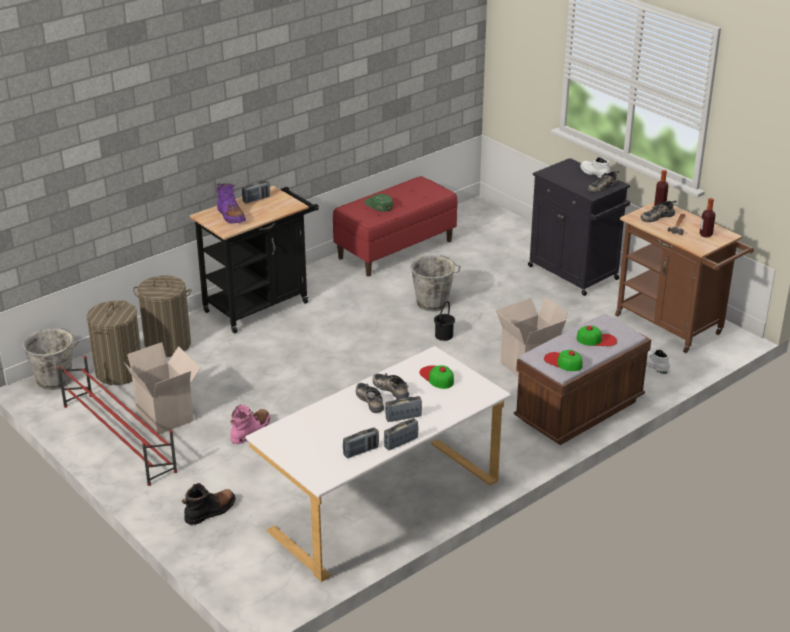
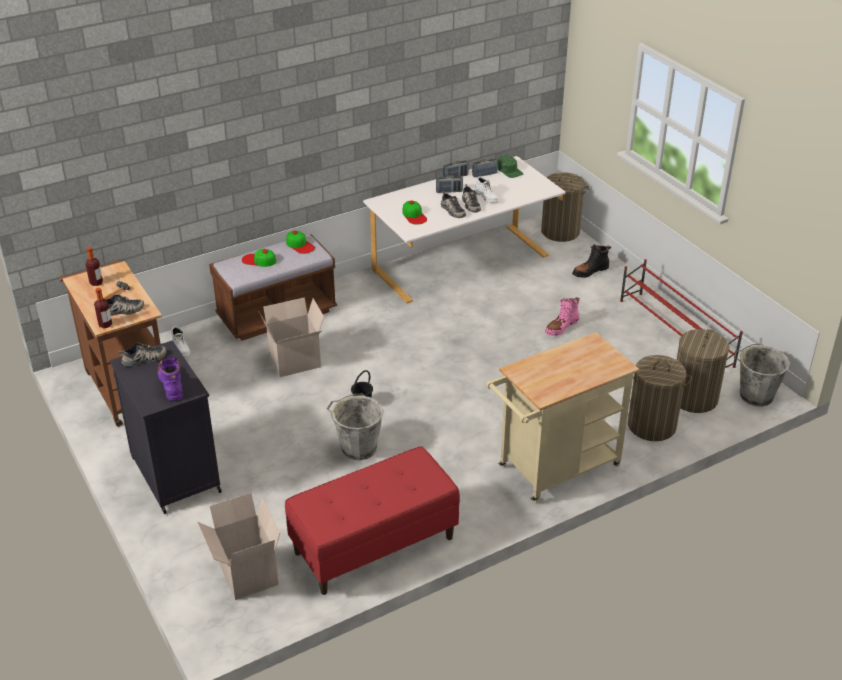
camera: 170 degrees left, 5 degrees up
(167, 416) = (637, 348): cardboard box -> cardboard box (246, 574)
(230, 216) = (590, 361): purple boot -> purple boot (171, 384)
(249, 577) = (560, 231): none -> laundry basket
(256, 199) = (561, 384): radio -> none
(261, 304) = (553, 470): black cart -> beige cart
(378, 205) = (397, 486): green cap -> green cap (509, 170)
(594, 173) = (135, 383): white boot -> white boot (487, 197)

